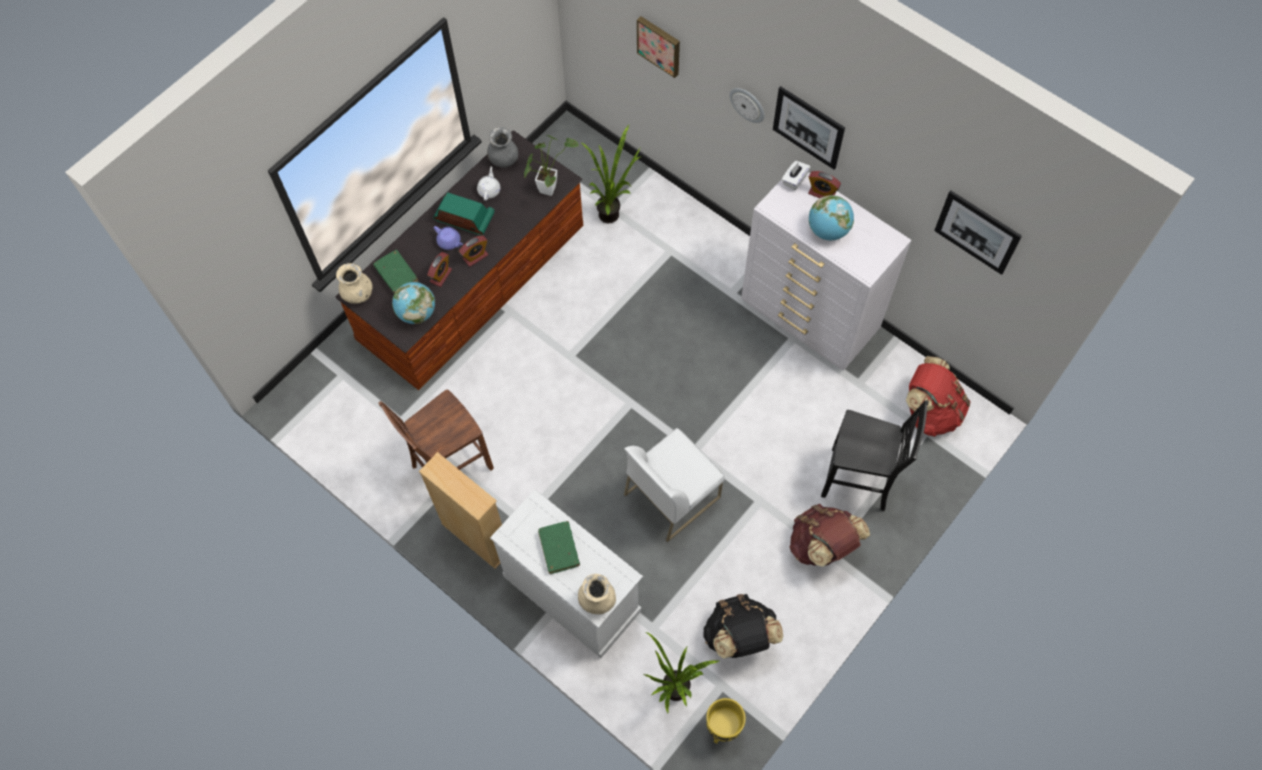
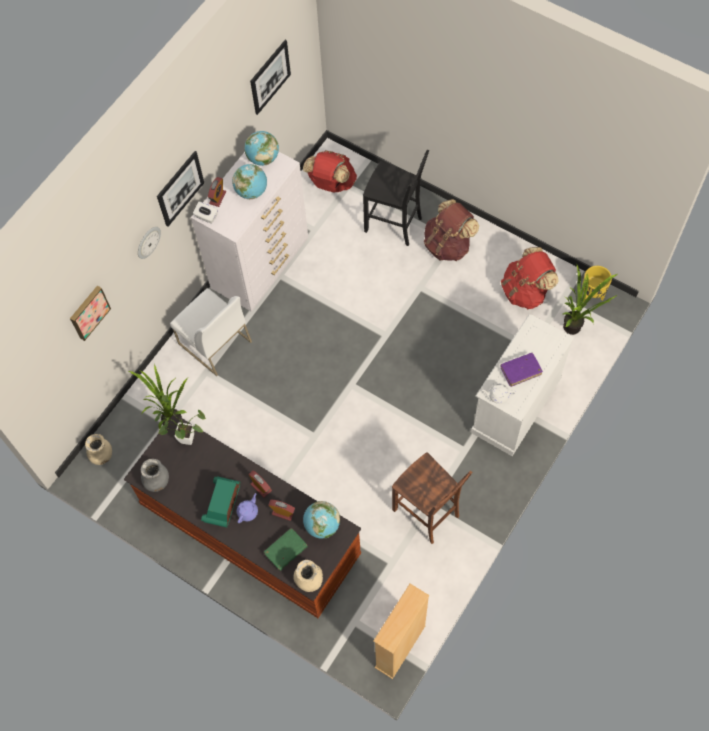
camera: 95 degrees left, 0 degrees up
(476, 537) = (484, 482): beige bookcase -> beige bookcase (400, 646)
(489, 190) = (191, 488): white teapot -> white teapot (498, 395)
(559, 549) = (520, 371): green book -> purple book
(597, 600) = (554, 340): beige vase -> beige vase (101, 455)
(672, 495) = (425, 346): white chair -> white chair (214, 342)
(739, 637) = (525, 291): black backpack -> red backpack
(859, 482) = (394, 225): black chair -> black chair turned 105 degrees clockwise
(879, 246) = (263, 158): none -> globe

